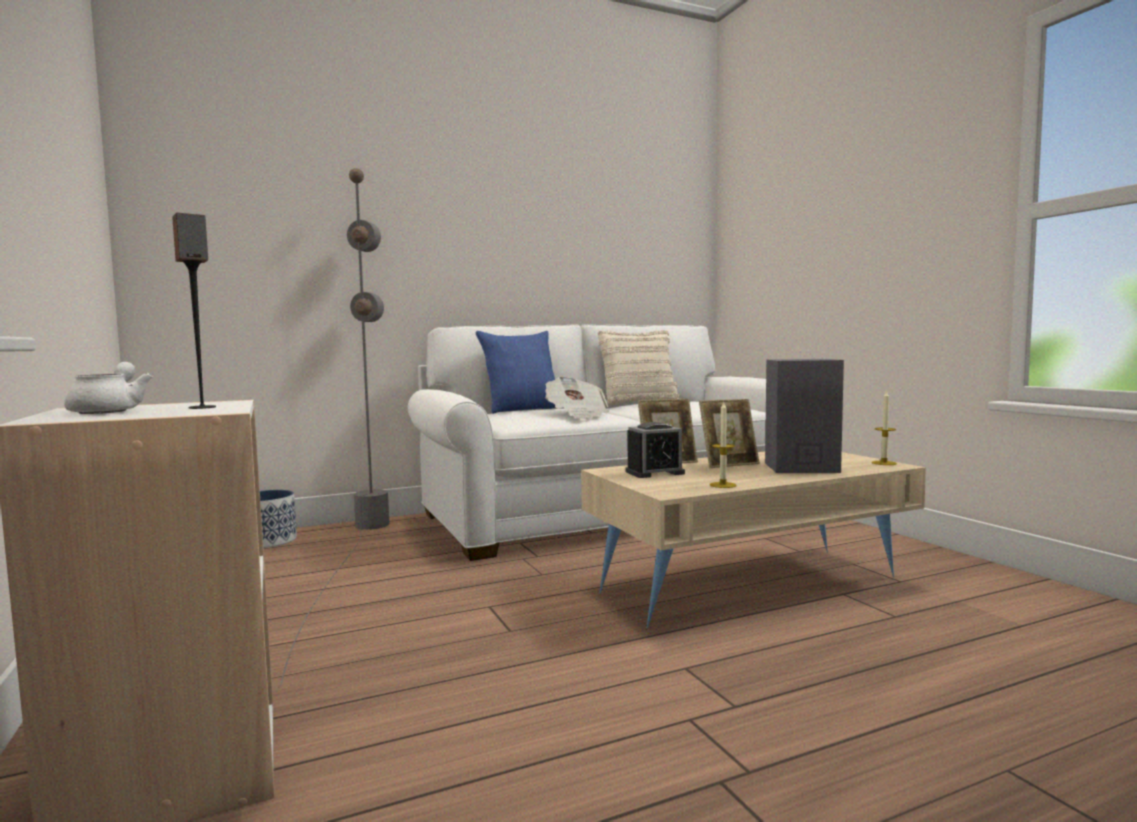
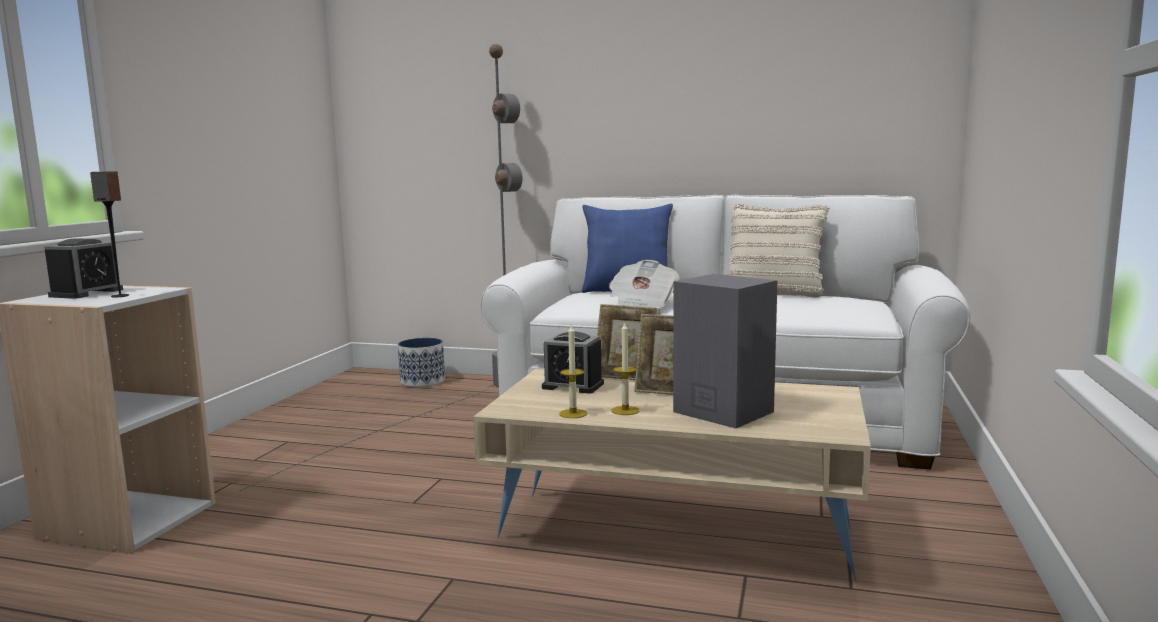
camera: 40 degrees right, 5 degrees up
(111, 411) = (86, 293): white teapot -> alarm clock
(884, 463) = (840, 428): candle -> candle (625, 410)

